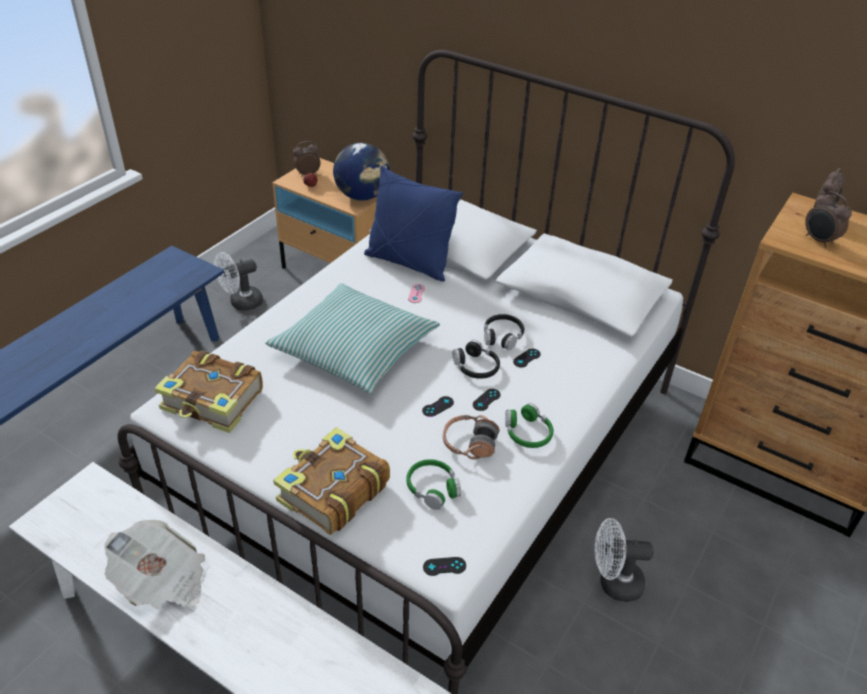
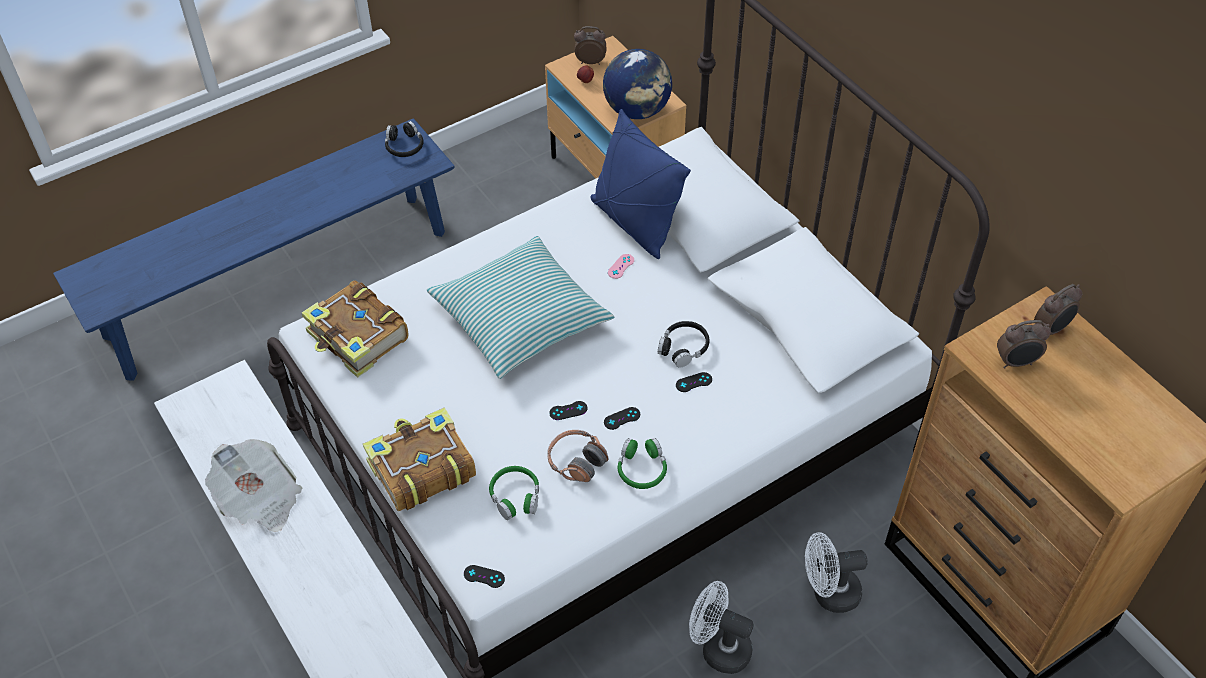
camera: 25 degrees right, 10 degrees up
(241, 303) = (486, 194): white fan -> white fan (828, 594)
(476, 367) = (633, 376): black headphones -> black headphones (404, 146)
(818, 241) = (1016, 362): alarm clock -> alarm clock turned 90 degrees counterclockwise

